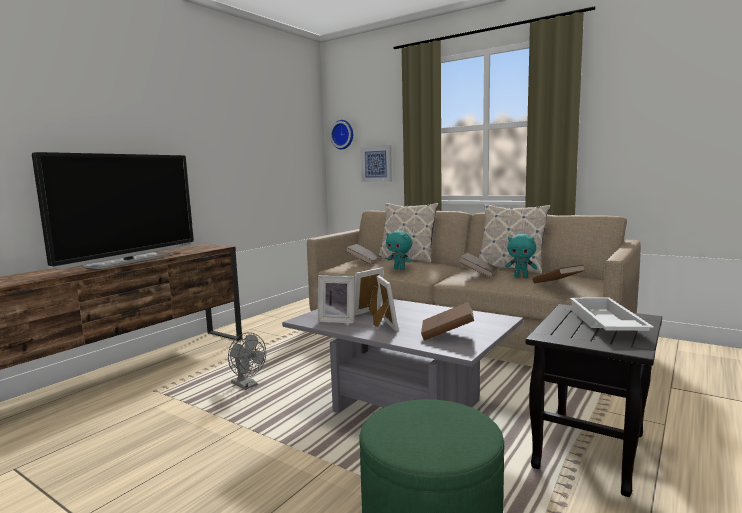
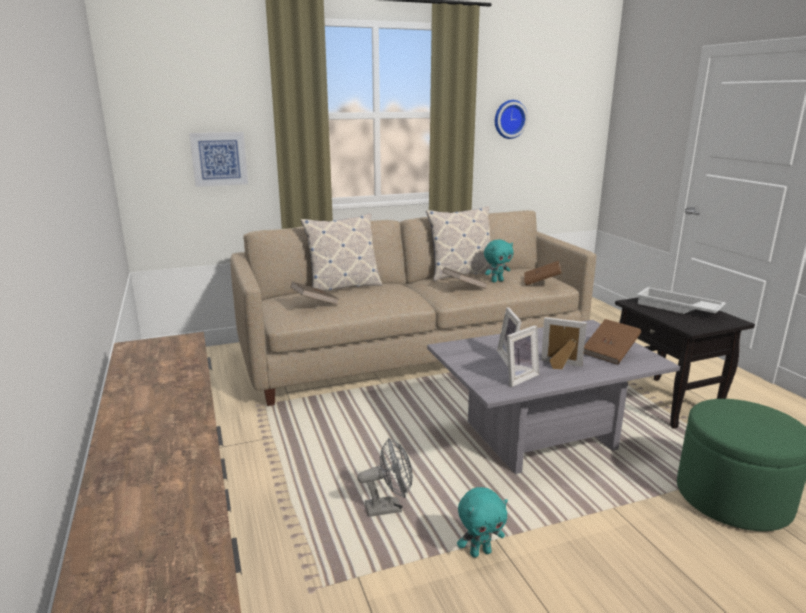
camera: 55 degrees left, 10 degrees up
(129, 261) = (173, 417): television -> none
(343, 134) = (149, 112): wall clock -> wall clock (509, 119)
(399, 269) = (384, 301): turquoise plush toy -> turquoise plush toy (480, 552)

